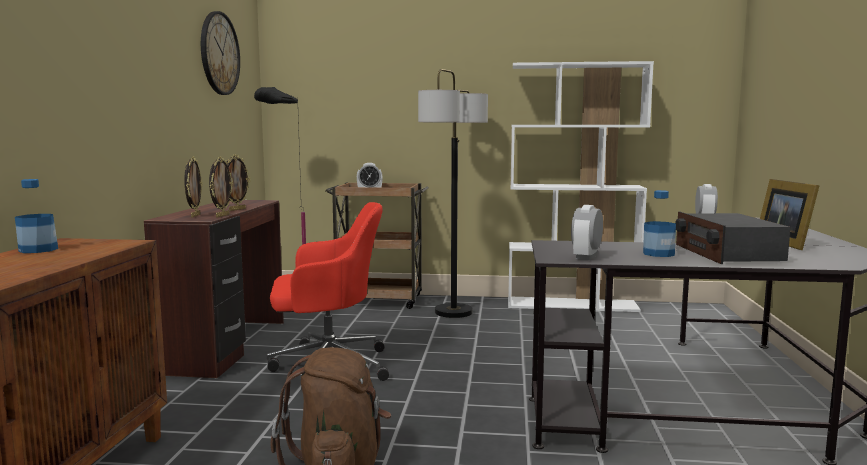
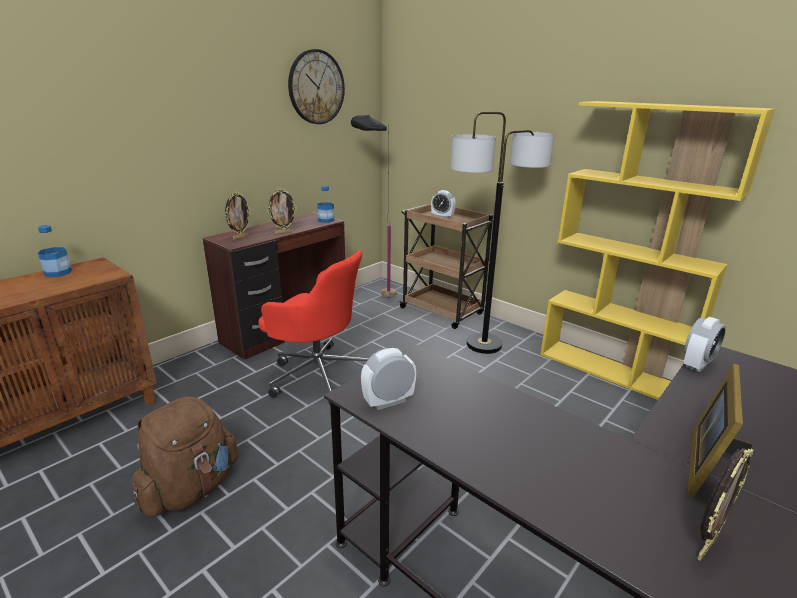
camera: 35 degrees right, 15 degrees up
(222, 216) = (253, 241): picture frame -> picture frame (705, 546)
(572, 305) = (611, 371): white bookcase -> yellow bookcase
(658, 254) = (475, 426): bottle -> bottle (326, 220)
(726, 253) = (561, 459): radio -> none

